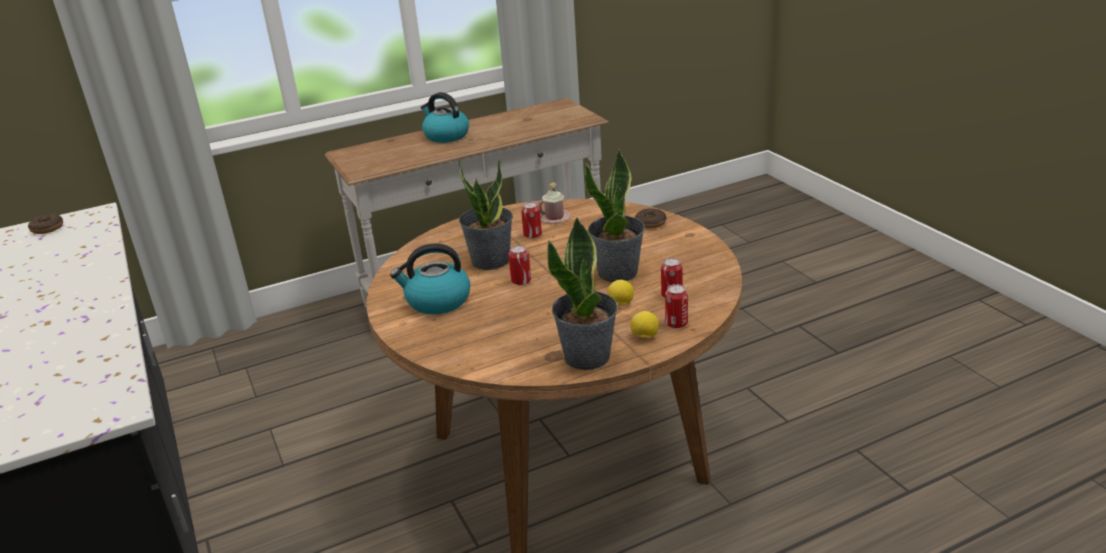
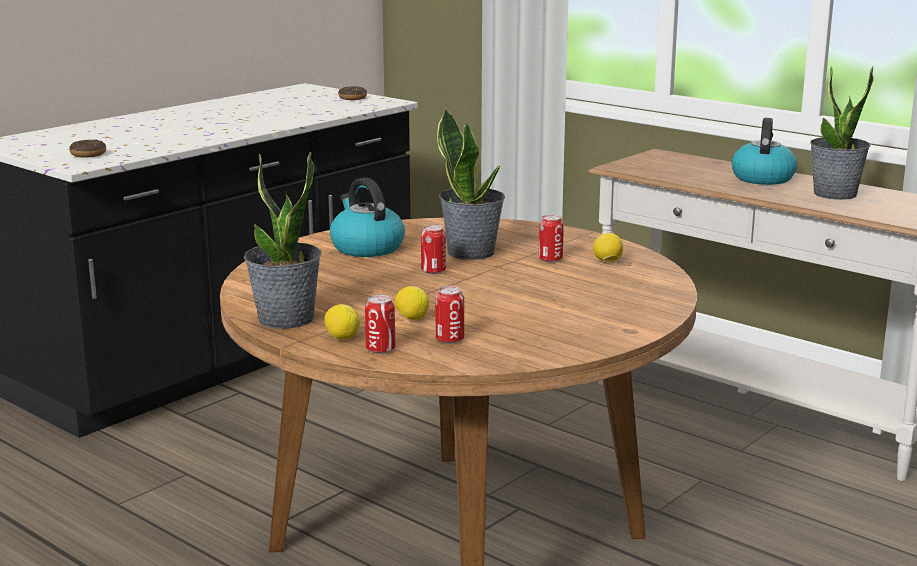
camera: 65 degrees right, 10 degrees down
(554, 218) = (607, 262): pink mug -> lemon
(618, 272) = (488, 308): potted plant -> potted plant (835, 194)
(650, 223) = (643, 307): donut -> donut (88, 154)

